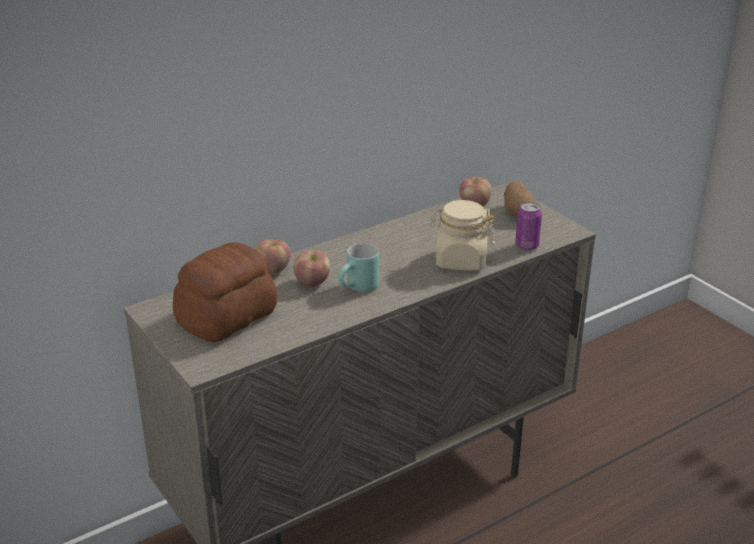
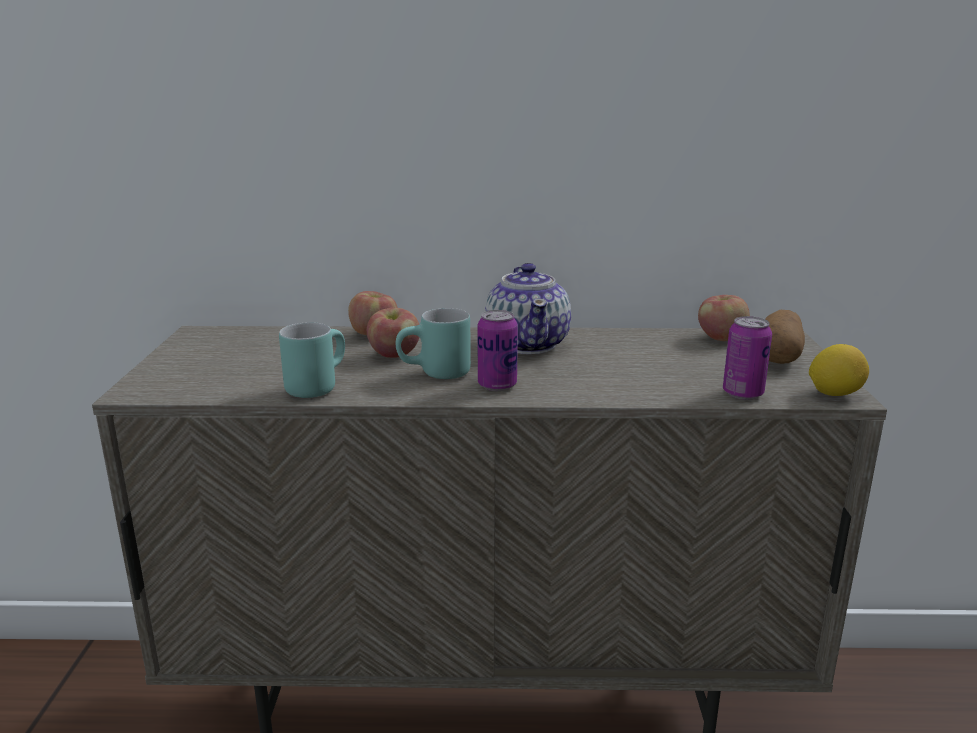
camera: 35 degrees right, 10 degrees down
(228, 317) = (252, 358): bread -> none
(304, 322) = (315, 385): none -> turquoise mug
(377, 246) = (528, 344): none -> teapot
(403, 284) = (497, 385): none -> can
(460, 260) = (616, 383): beige jar -> none
(566, 231) = (834, 393): none -> lemon

